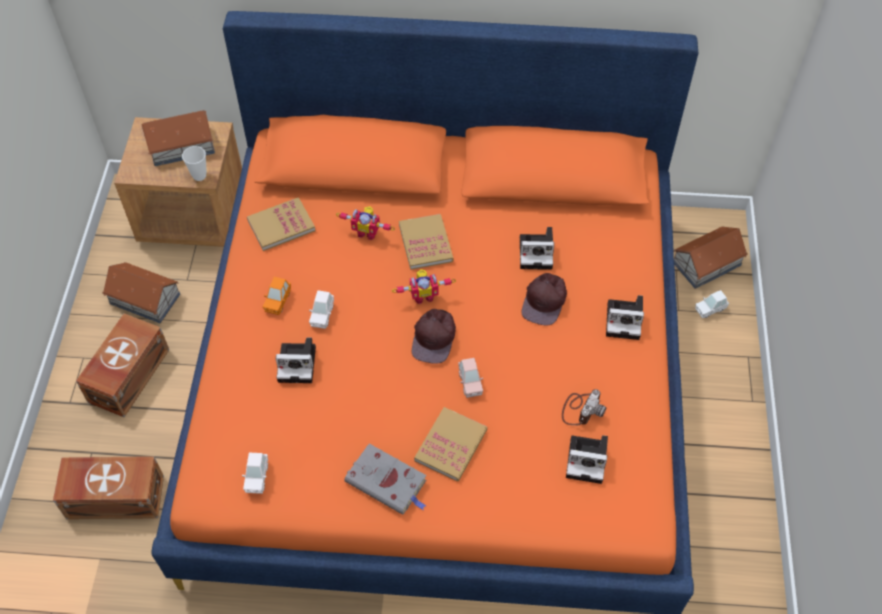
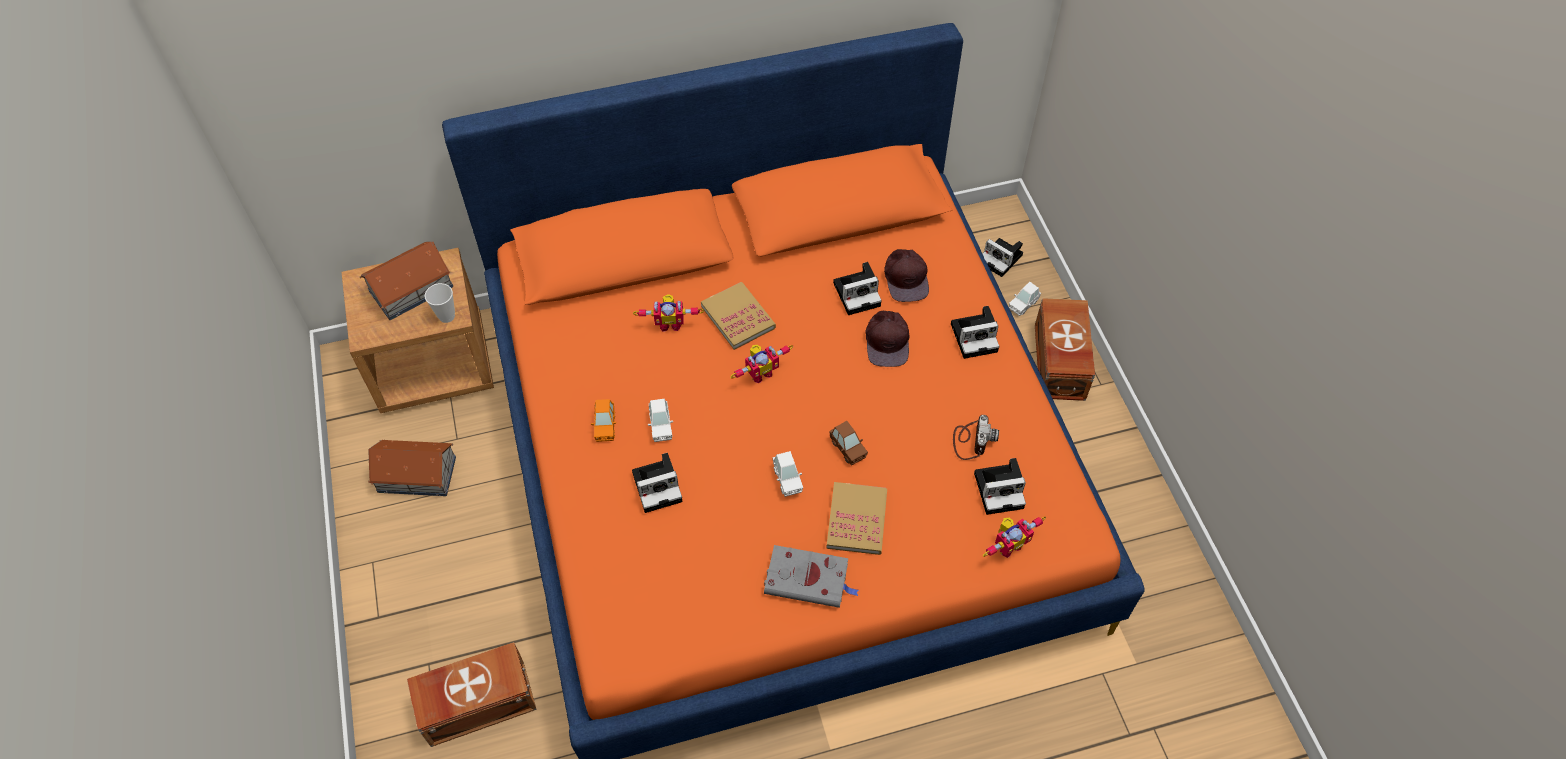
camera: 20 degrees left, 0 degrees up
(127, 376) = (433, 566): brown storage box -> brown storage box (1058, 363)
(257, 477) = (667, 620): white toy car -> white toy car (787, 479)
(281, 225) = (572, 343): book -> none
(434, 338) = (791, 413): brown cap -> brown cap (906, 277)
(470, 382) = (847, 448): pink toy car -> brown toy car
(573, 510) = (1007, 545): none -> toy robot
(707, 263) = (1002, 259): toy house -> camera

